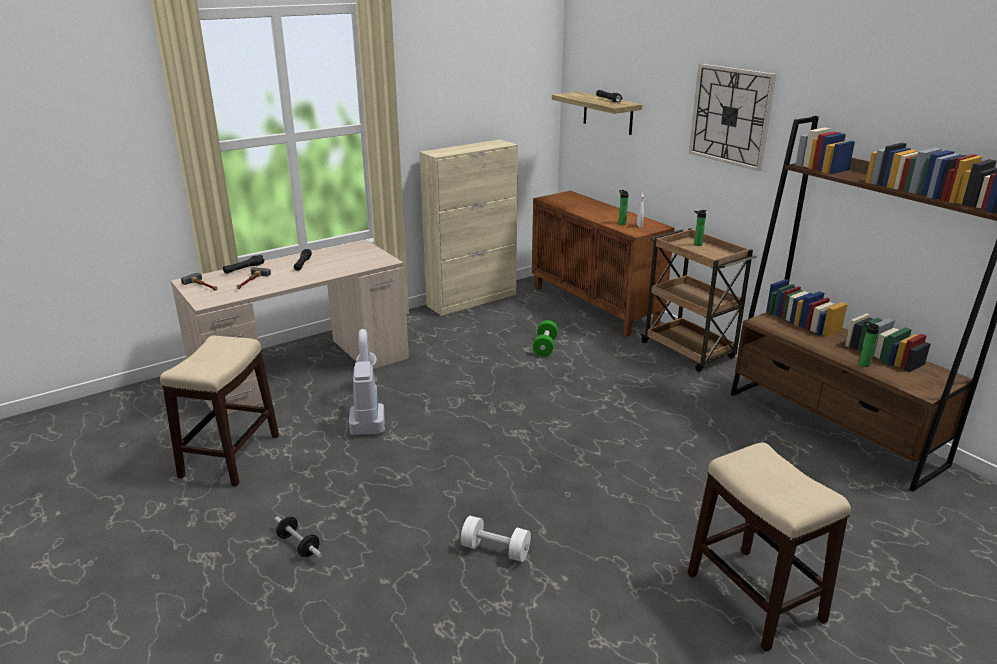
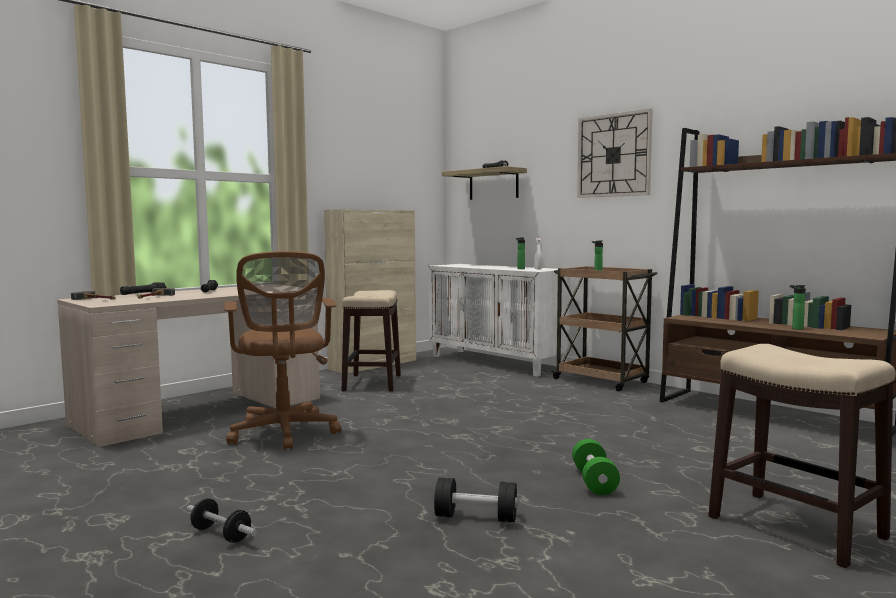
camera: 10 degrees left, 20 degrees down
(231, 455) = (120, 472): stool -> stool (372, 382)
(367, 413) = (284, 434): vacuum cleaner -> brown office chair
(495, 550) = (476, 517): white dumbbell -> black dumbbell
(545, 347) = (460, 385): green dumbbell -> green dumbbell (594, 481)
(595, 305) = (496, 362): brown cabinet -> white cabinet

